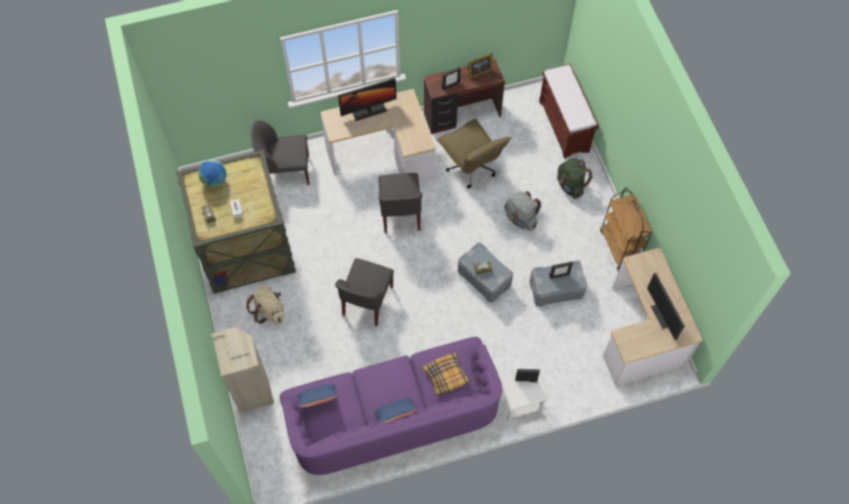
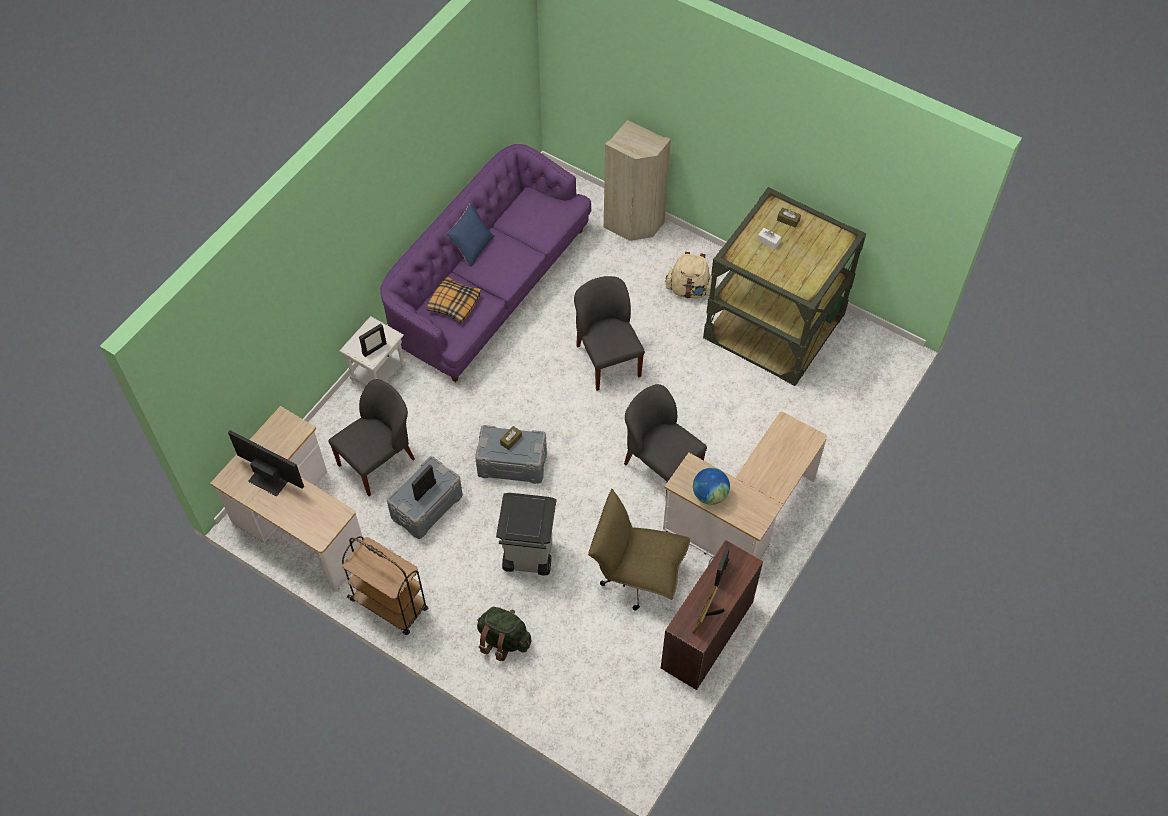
camera: 140 degrees right, 5 degrees down
(214, 180) = (821, 251): globe -> globe (709, 494)
(286, 171) = (823, 423): grey chair -> grey chair (378, 461)
(318, 400) = (550, 212): blue pillow -> none
(368, 110) = (779, 475): monitor -> none
(521, 219) = (527, 556): grey backpack -> grey trash can
(564, 126) = (573, 717): brown bench -> none

